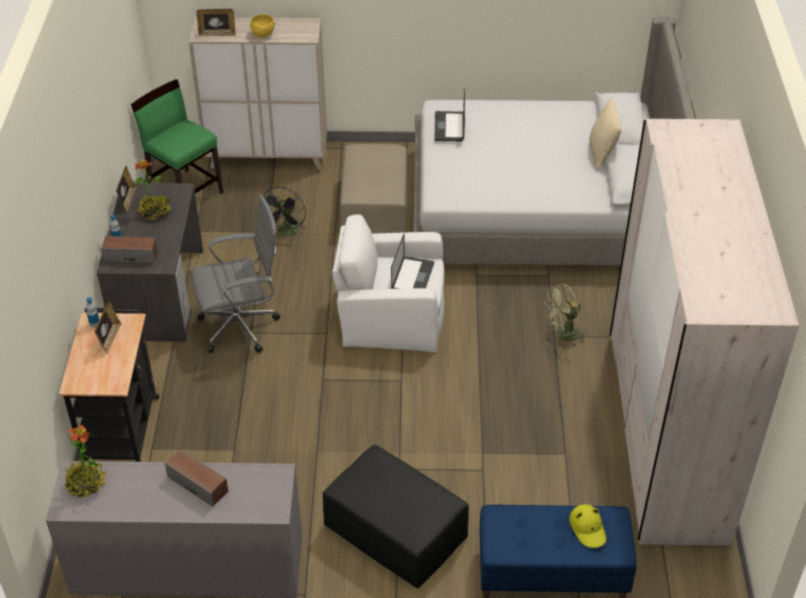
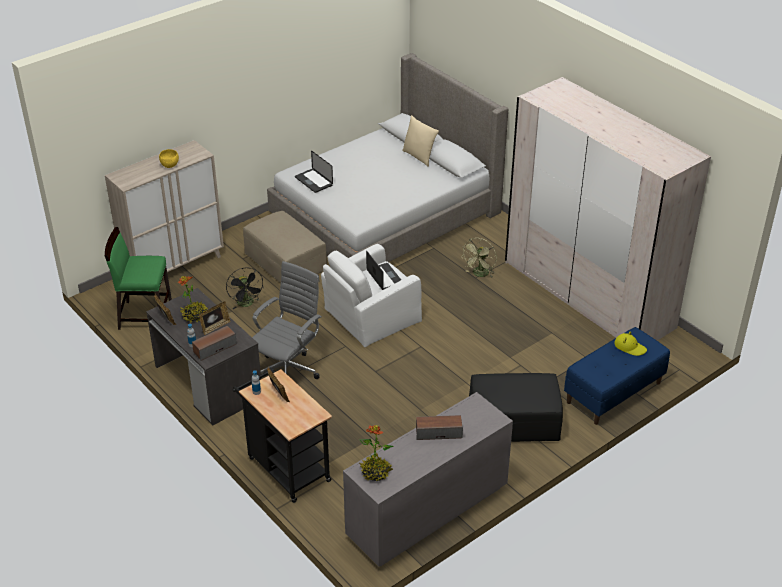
camera: 40 degrees left, 5 degrees down
(217, 34) = (137, 178): picture frame -> picture frame (215, 327)

